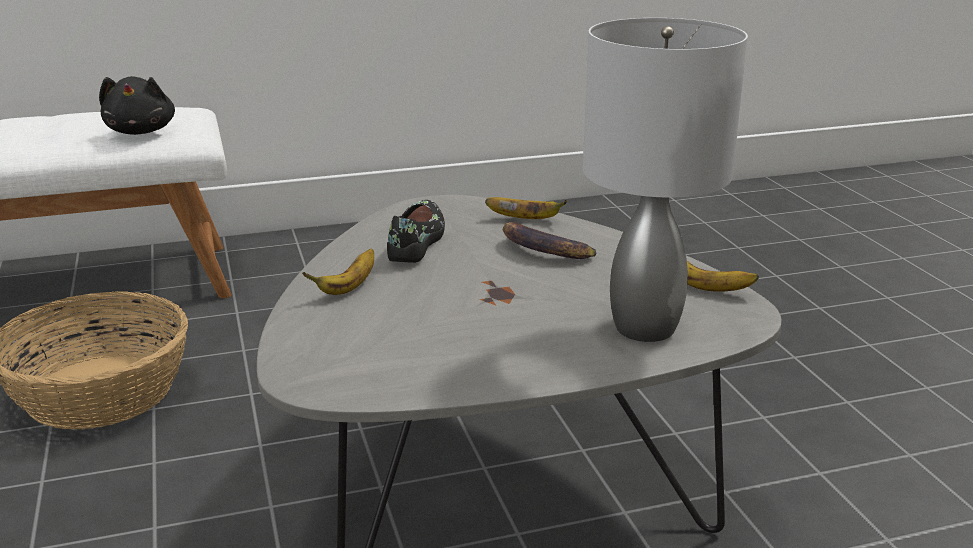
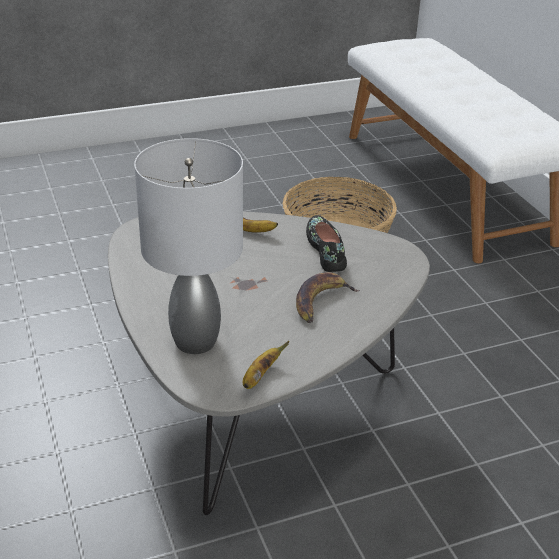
camera: 85 degrees right, 10 degrees up
(141, 131) = (496, 127): black plush toy -> none
(418, 241) = (327, 249): black shoe -> black shoe turned 105 degrees counterclockwise
(525, 219) = (380, 294): banana -> none

